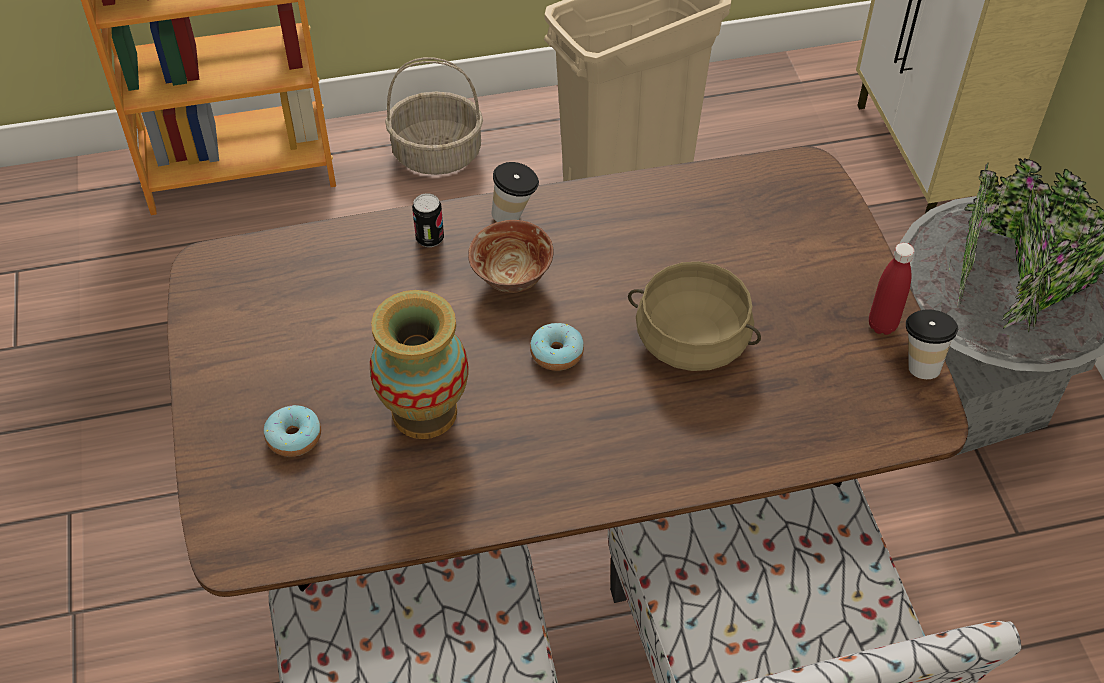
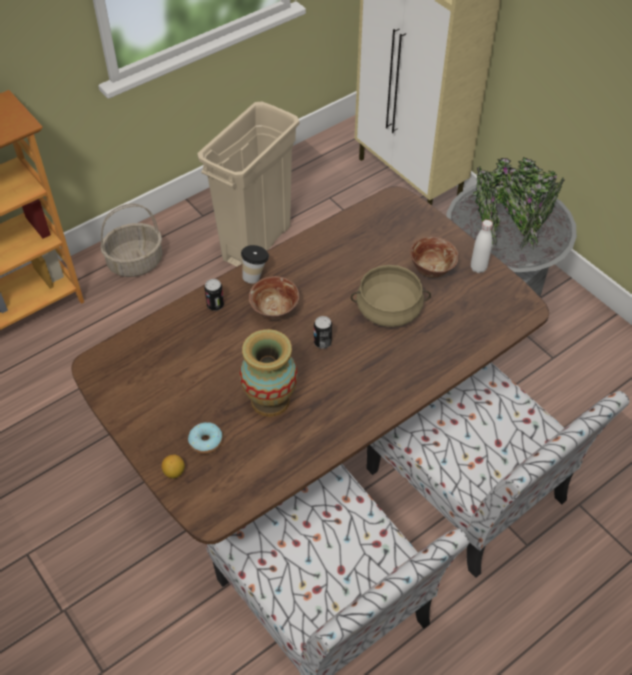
camera: 25 degrees left, 0 degrees up
(223, 464) = (174, 472): none -> lemon
(557, 353) = (322, 342): donut -> can
(800, 301) = (431, 270): none -> bowl
(882, 325) = (478, 268): red bottle -> white bottle
(920, 363) = (507, 280): cup -> none

